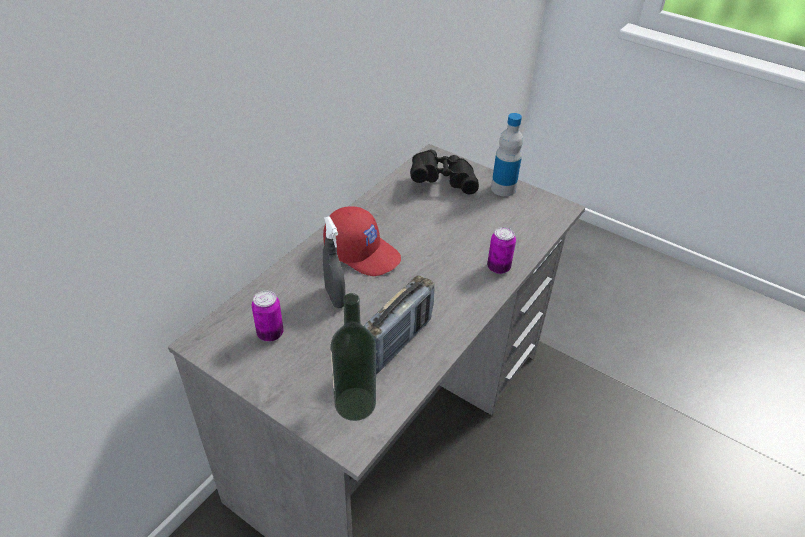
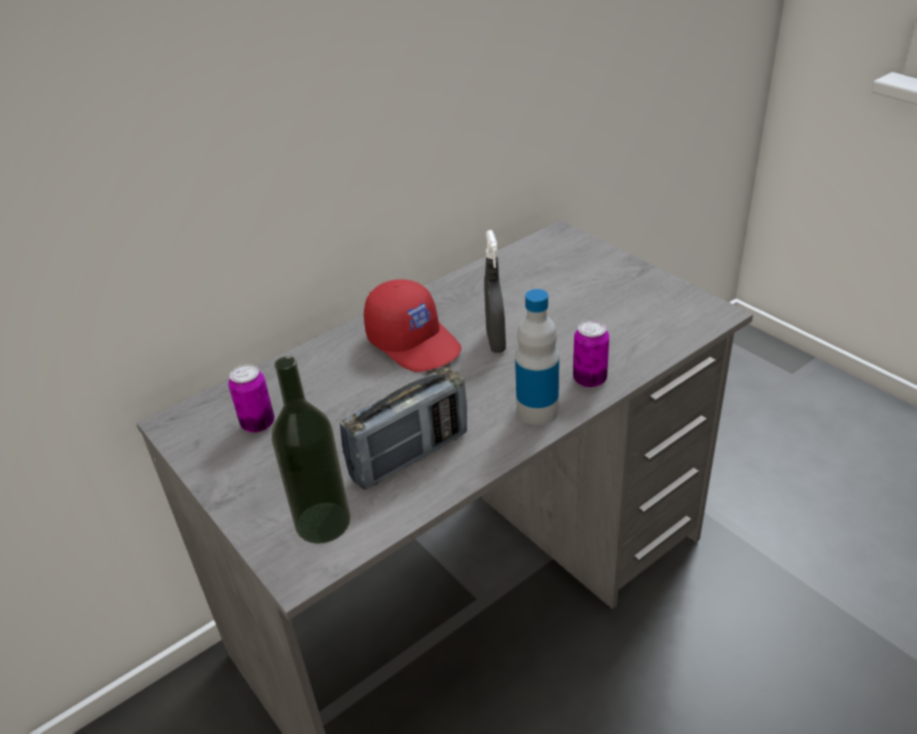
camera: 20 degrees right, 5 degrees down
(335, 297) = (356, 391): grey spray bottle -> grey spray bottle (496, 341)
(443, 181) = (558, 266): black binoculars -> none
(503, 189) = (639, 282): bottle -> bottle (537, 410)

